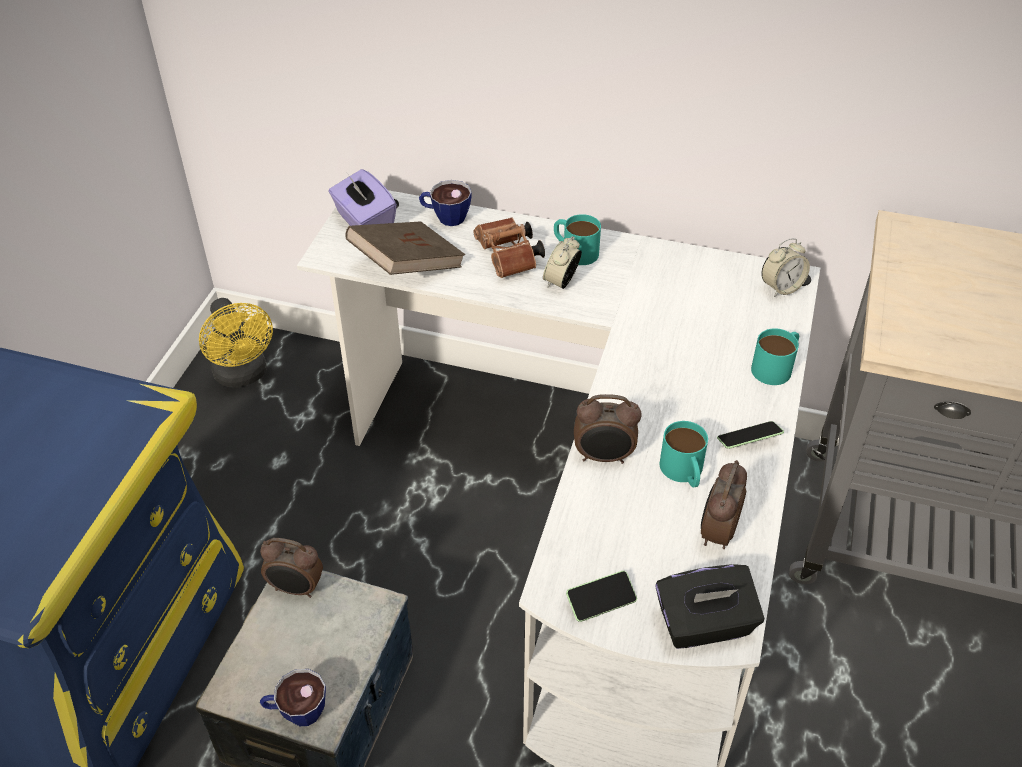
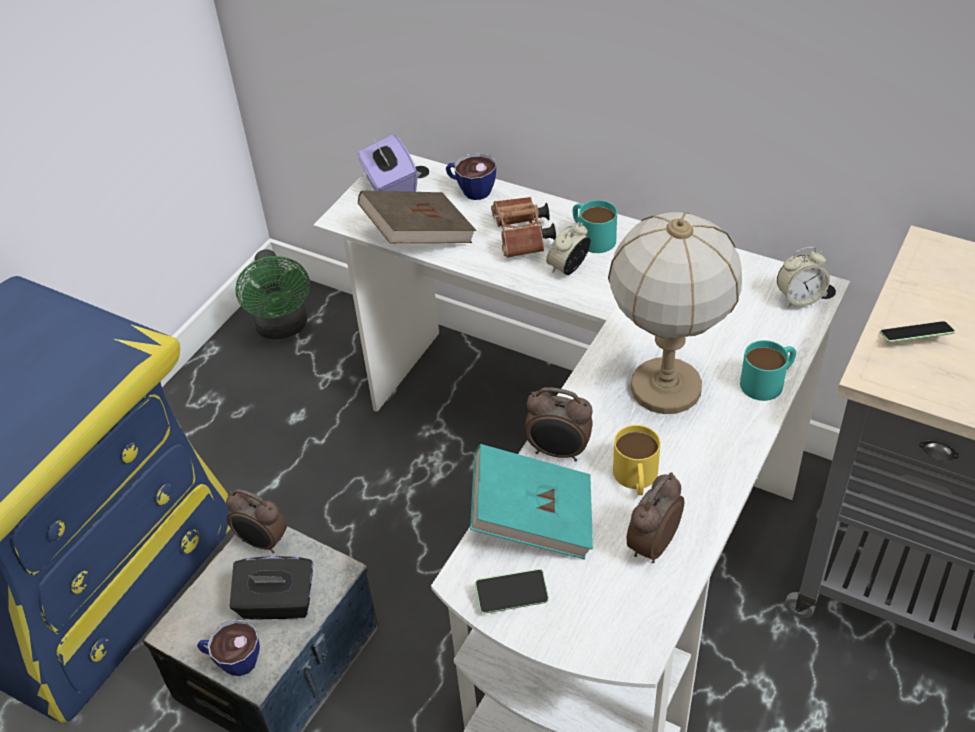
camera: 15 degrees right, 0 degrees up
(243, 375) = (283, 328): yellow fan -> green fan
(599, 525) = (533, 520): none -> turquoise book
(684, 472) = (636, 479): turquoise mug -> yellow mug
(685, 385) = (665, 389): none -> table lamp
(704, 625) = (610, 637): black tissue box -> black tissue box (277, 604)
(748, 441) = (714, 455): phone -> phone (915, 339)

